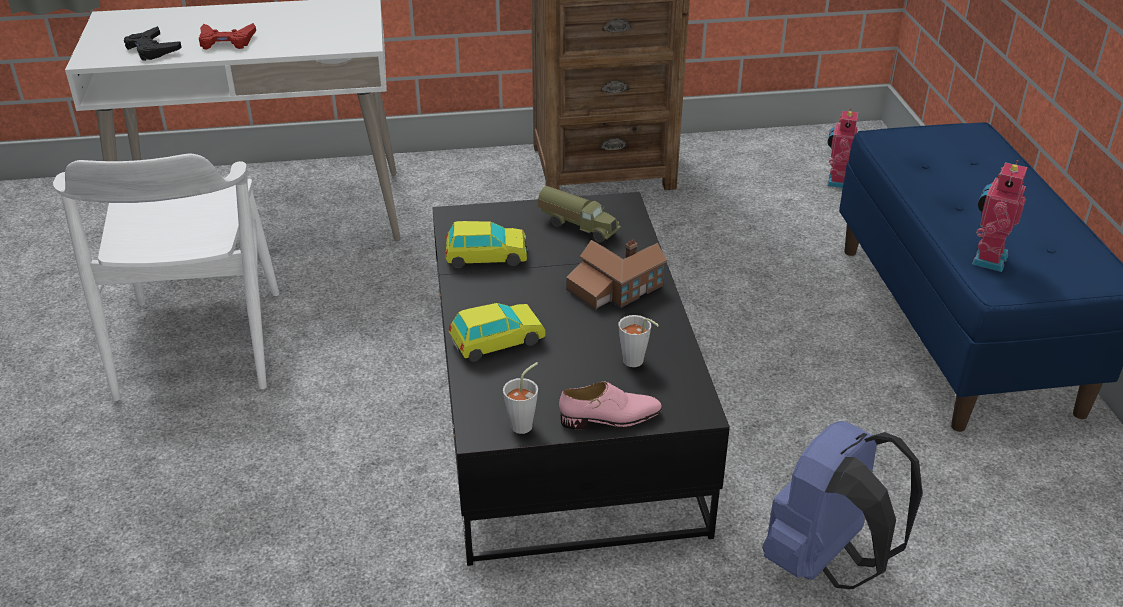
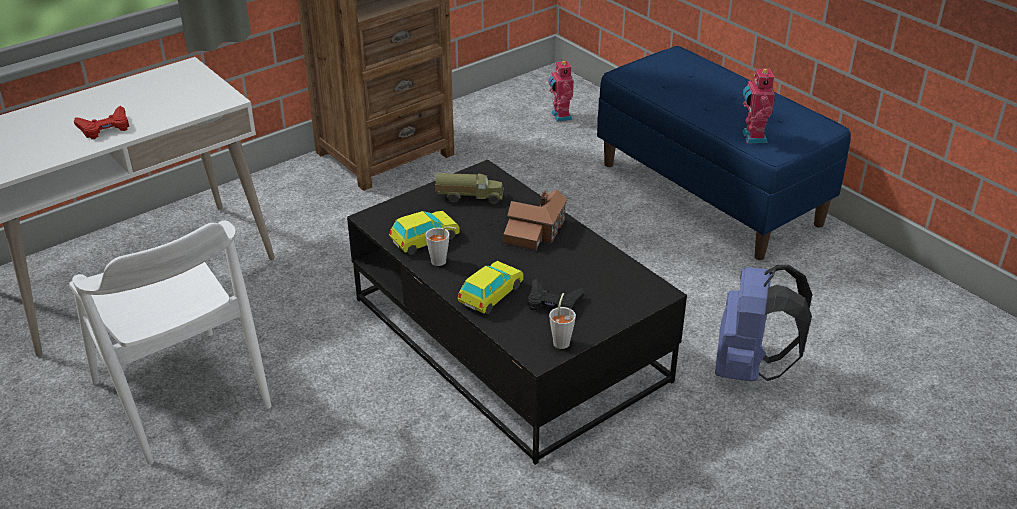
camera: 30 degrees left, 0 degrees up
(152, 49) = (43, 152): black game controller -> black game controller (553, 302)
(610, 418) = (612, 317): pink shoe -> none
(636, 363) = (595, 276): grey cup -> grey cup (442, 262)

